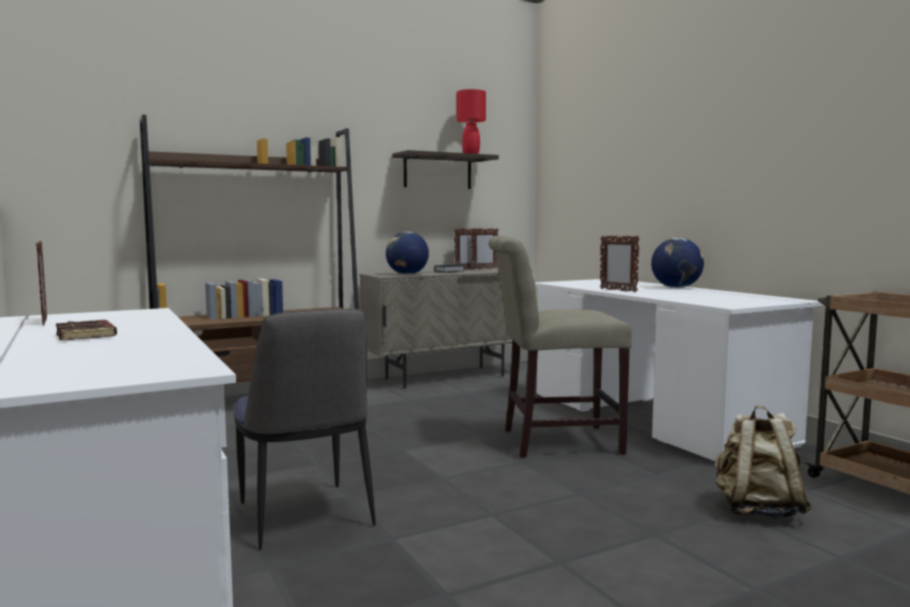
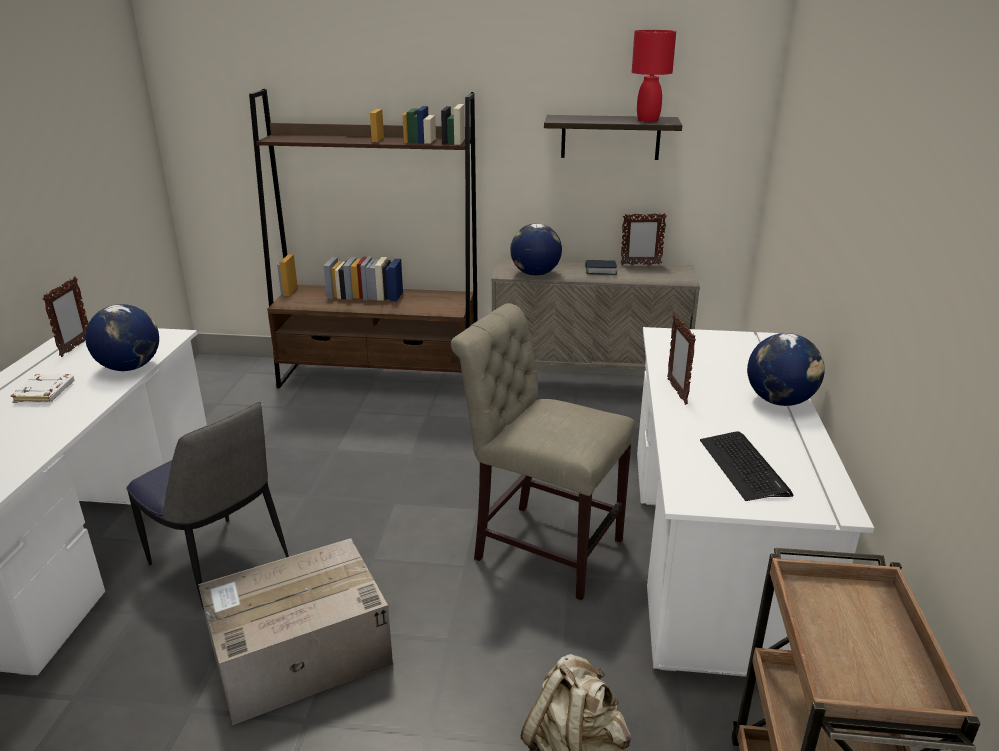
camera: 35 degrees right, 20 degrees up
(87, 336) = (45, 393): brown book -> white book
(152, 321) = (130, 367): none -> globe
(305, 516) = (220, 564): chair -> chair turned 60 degrees counterclockwise
(481, 536) = (298, 654): none -> cardboard box
(484, 269) = (663, 266): picture frame -> none
(722, 298) = (744, 467): none -> keyboard

